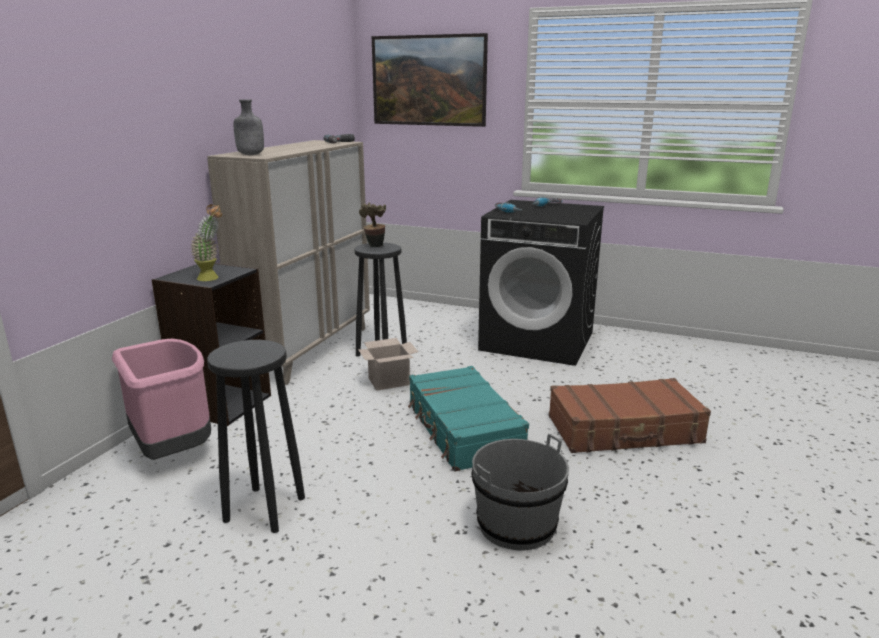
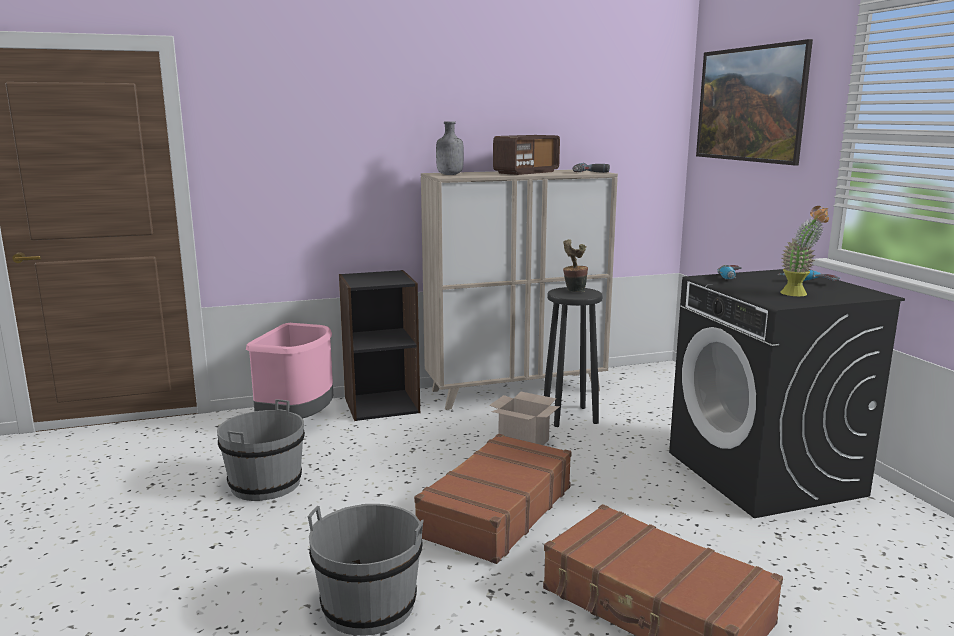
camera: 50 degrees right, 5 degrees down
(212, 278) = (369, 282): potted plant -> potted plant (799, 295)
(264, 508) = (265, 484): black stool -> grey bucket
(295, 147) = (526, 172): none -> radio
(463, 430) = (495, 511): turquoise suitcase -> brown suitcase

